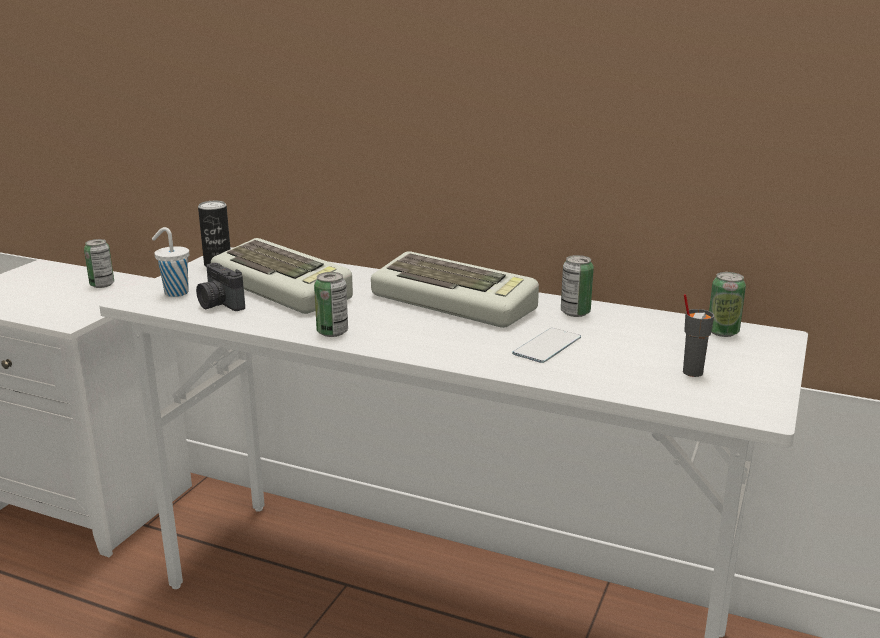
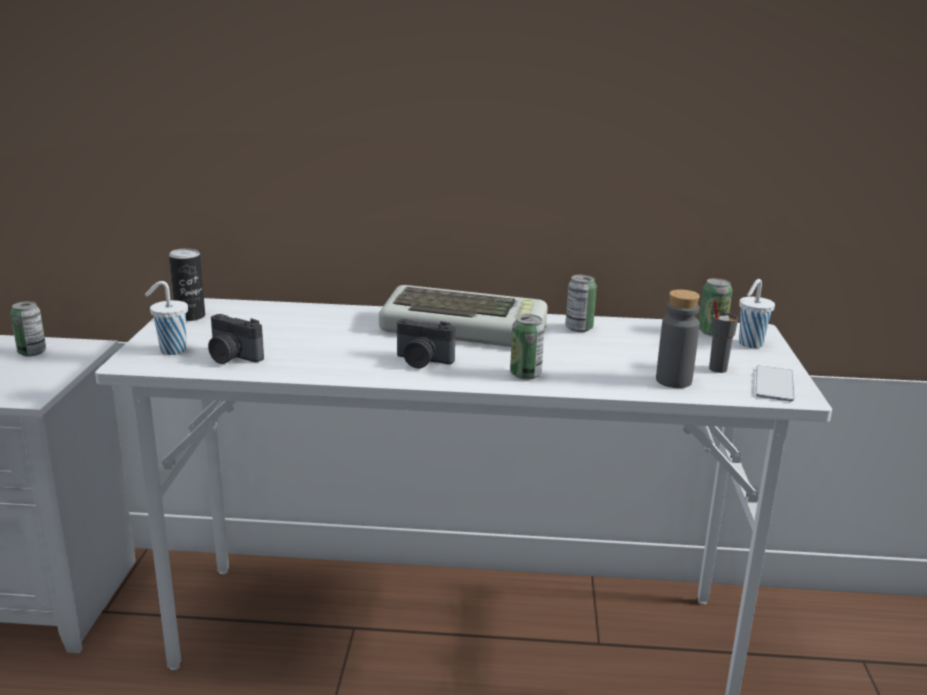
camera: 20 degrees left, 0 degrees up
(284, 287) = (285, 333): keyboard -> none
(332, 332) = (374, 371): can -> can (525, 374)
(386, 327) = (422, 361): none -> camera
(547, 346) = (581, 361): phone -> phone (774, 384)
(629, 378) = (673, 381): none -> grey bottle
(756, 350) = (749, 344): none -> white cup

